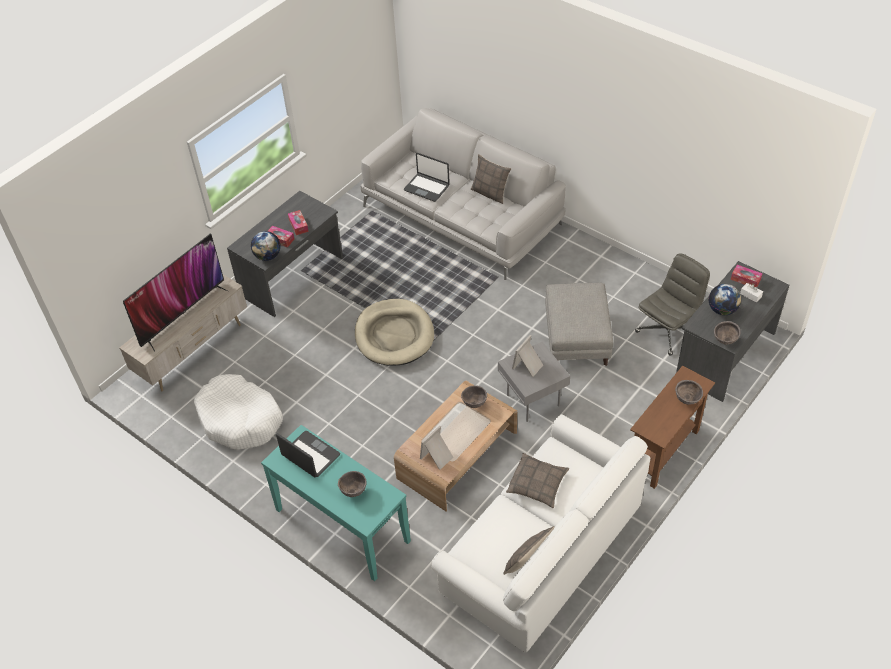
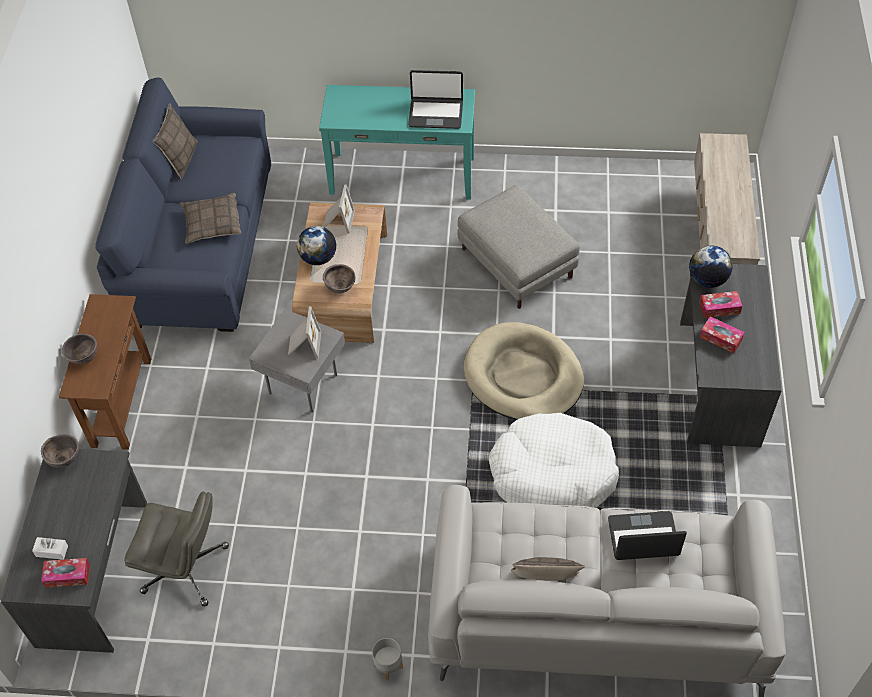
camera: 145 degrees right, 5 degrees up
(182, 314) = (730, 195): television -> none
(240, 419) = (591, 207): white dog bed -> white dog bed (552, 473)
(354, 491) = (368, 108): brown bowl -> none
(541, 551) = (201, 245): white sofa -> blue sofa
(577, 338) = (299, 492): grey ottoman -> grey ottoman (515, 263)
(583, 240) = (388, 666): none -> grey planter
(667, 331) = (186, 569): grey office chair -> grey office chair turned 90 degrees counterclockwise
(722, 310) = (84, 505): globe -> globe (318, 258)

